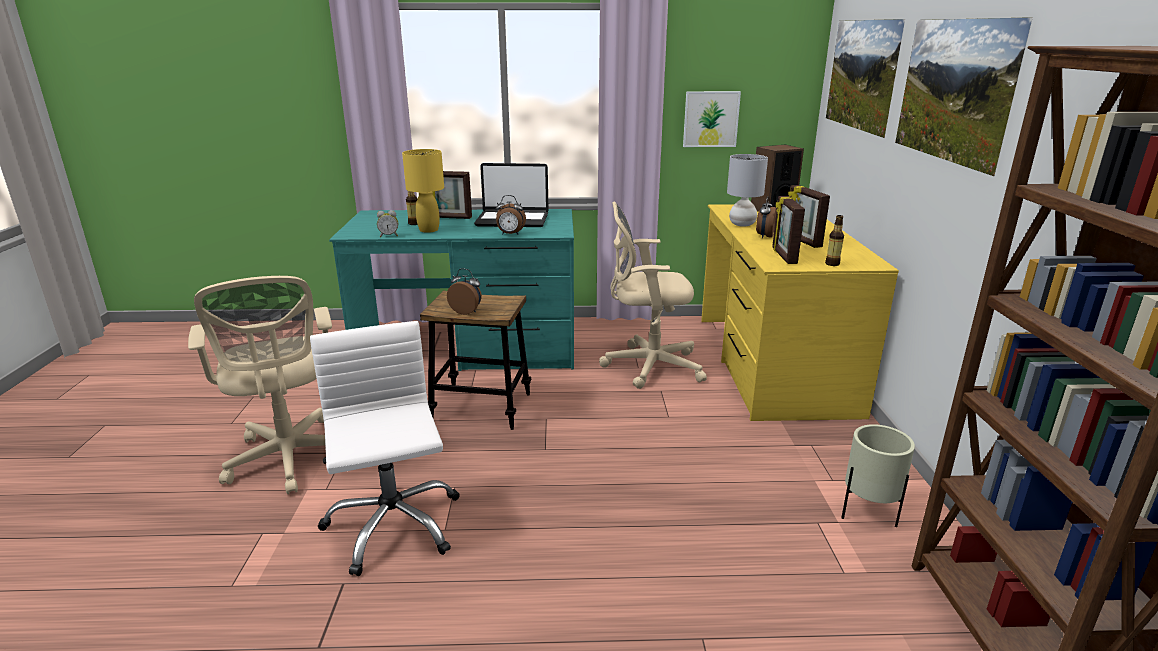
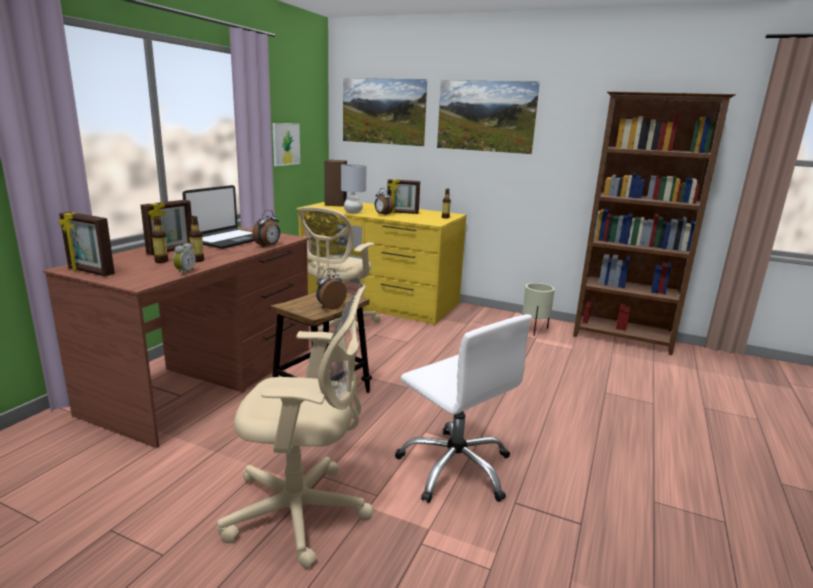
camera: 65 degrees left, 5 degrees down
(392, 525) = (456, 467): white office chair -> white office chair turned 135 degrees counterclockwise
(429, 230) = (197, 260): yellow table lamp -> bottle
(469, 349) = (208, 378): turquoise desk -> brown desk
(783, 256) = (422, 219): picture frame -> picture frame (90, 272)

